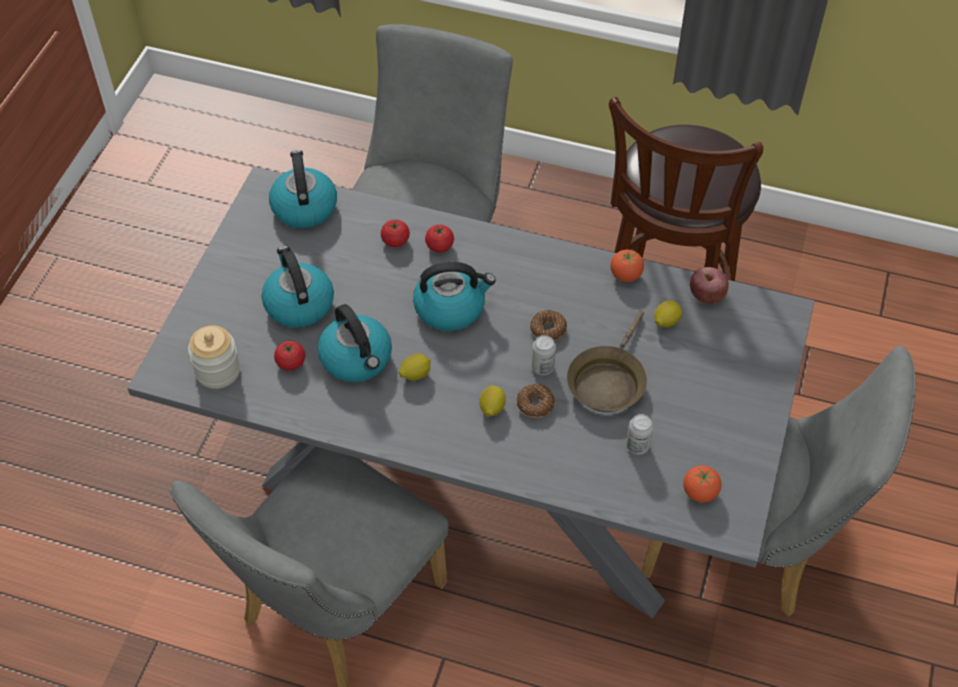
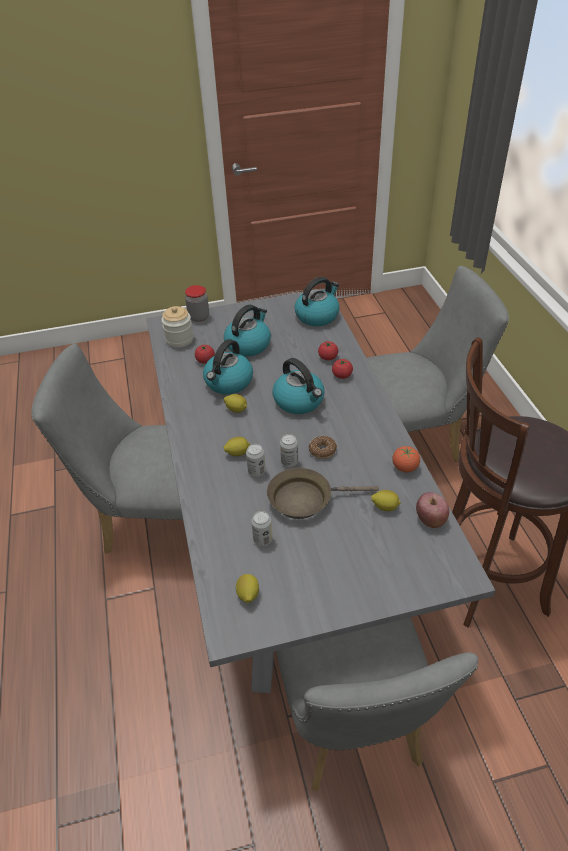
camera: 60 degrees right, 10 degrees down
(186, 327) = (199, 317): none -> jar
(535, 404) = (256, 471): donut -> can
(700, 492) = (248, 595): tomato -> lemon

